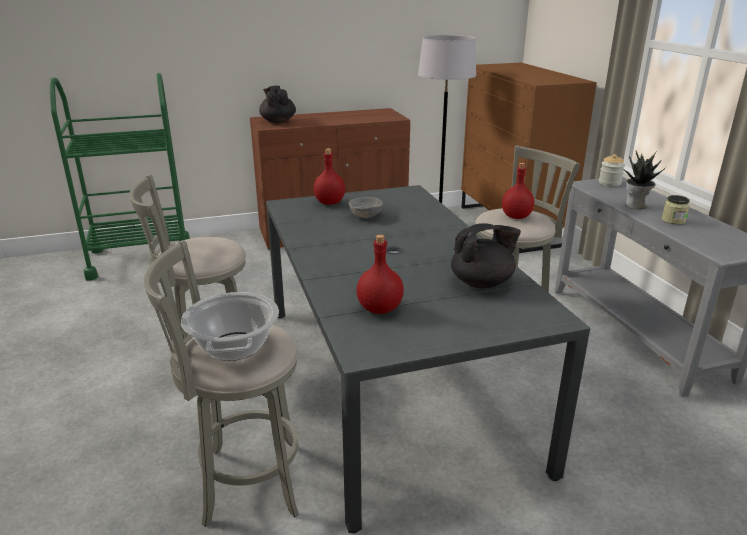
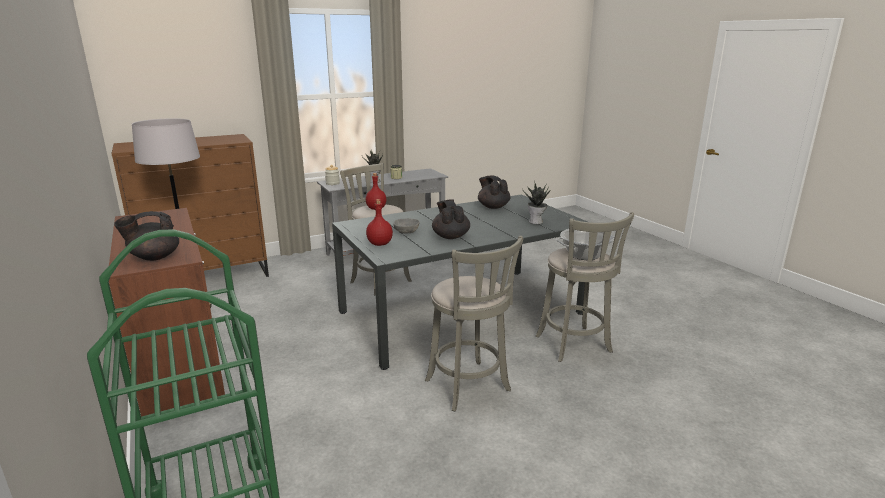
camera: 100 degrees left, 5 degrees down
(335, 237) = (450, 236): none -> black teapot
(379, 309) = (536, 222): red bottle -> potted plant

